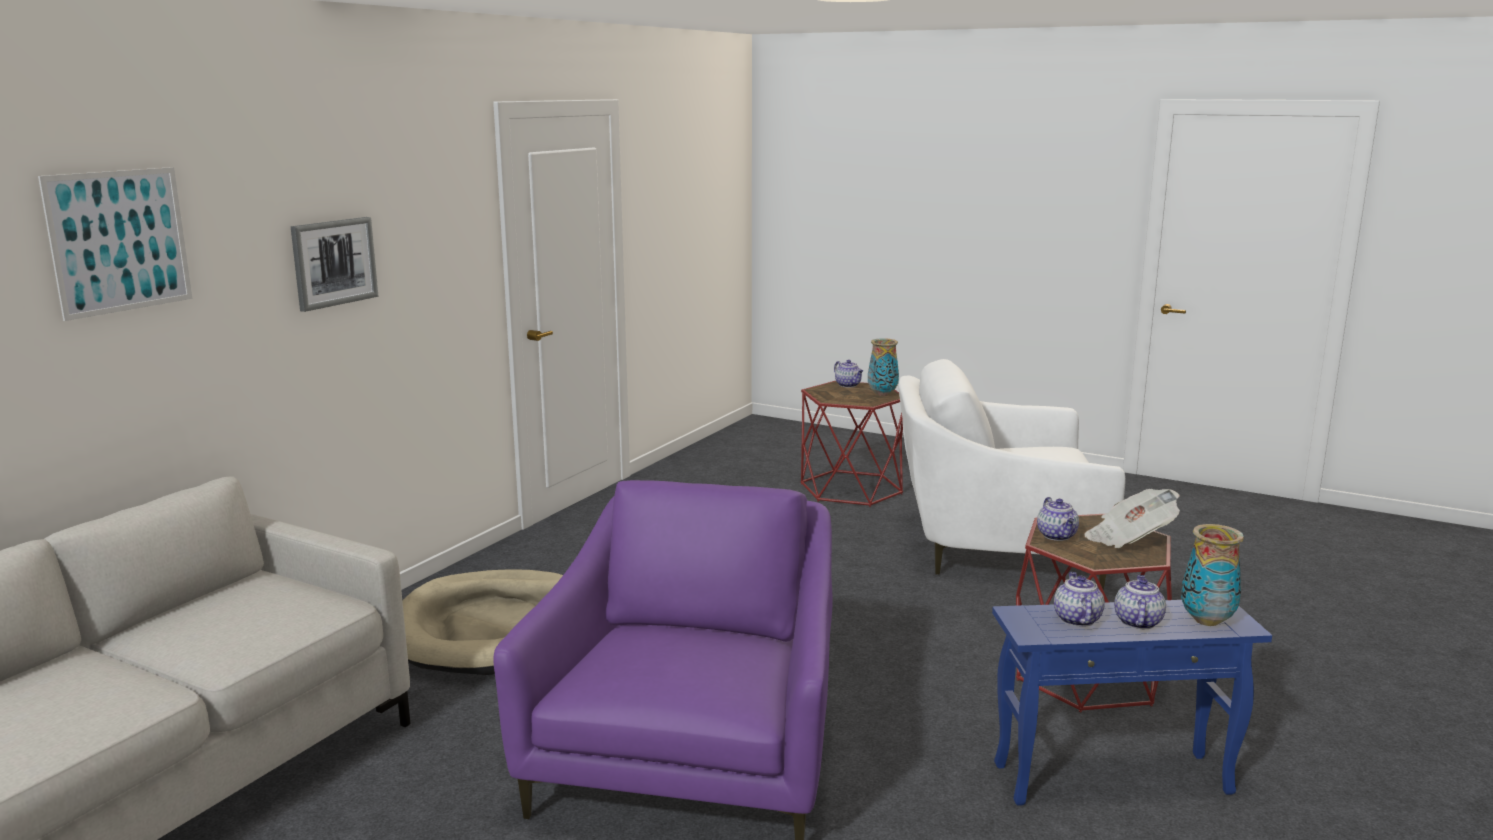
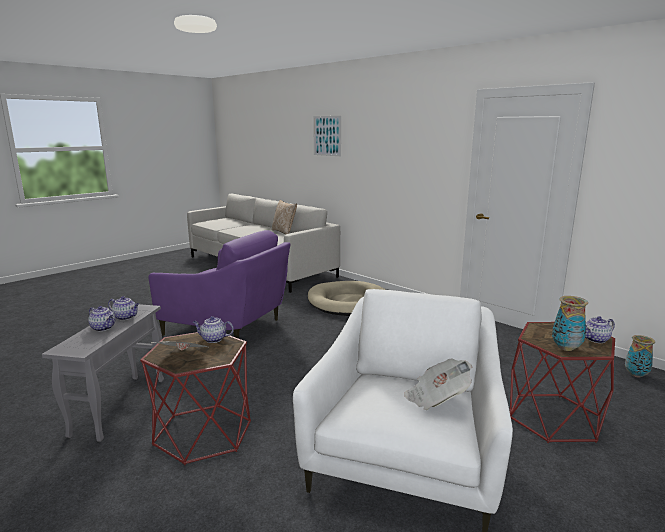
camera: 105 degrees right, 0 degrees up
(144, 631) = (284, 232): none -> pillow
(334, 262) = (384, 154): picture -> none
(1018, 448) = (436, 398): none -> newspaper
(1111, 779) = (120, 406): blue side table -> grey side table
(1206, 620) = (78, 343): vase -> vase (636, 375)

